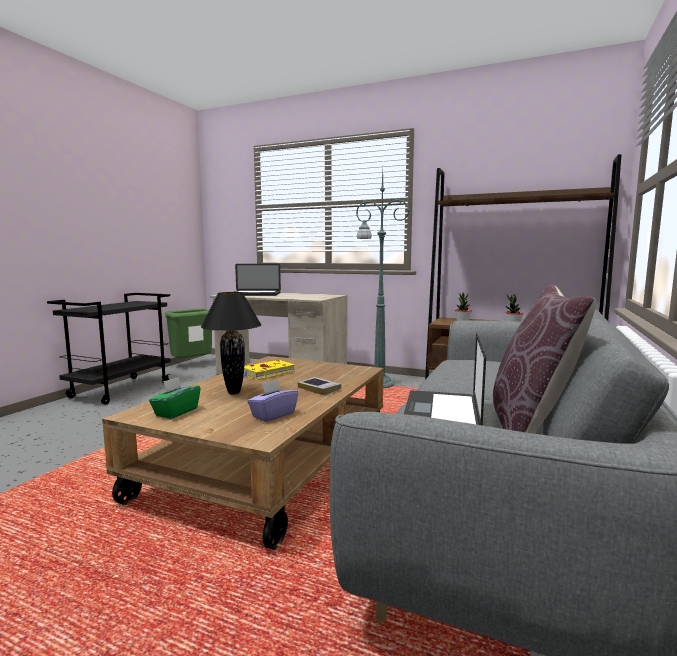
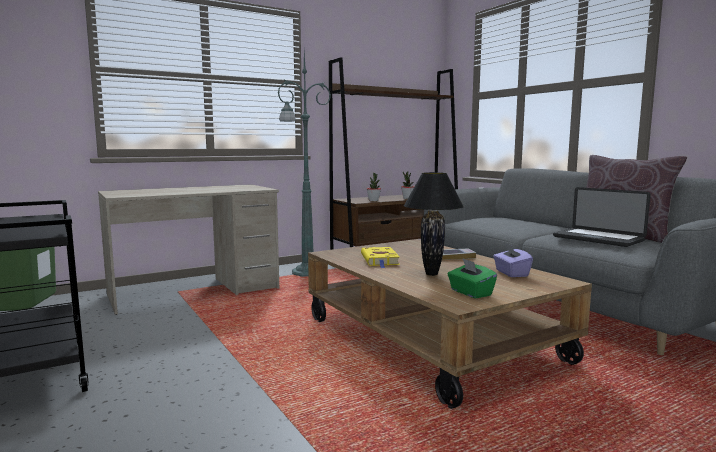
camera: 55 degrees left, 0 degrees up
(255, 294) = (155, 192): laptop -> none

